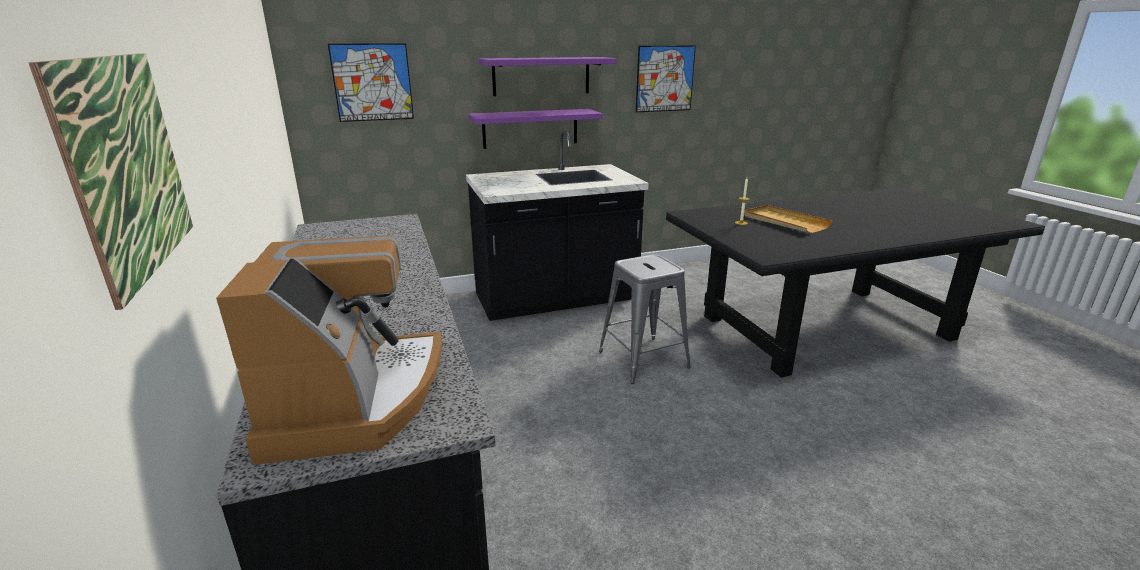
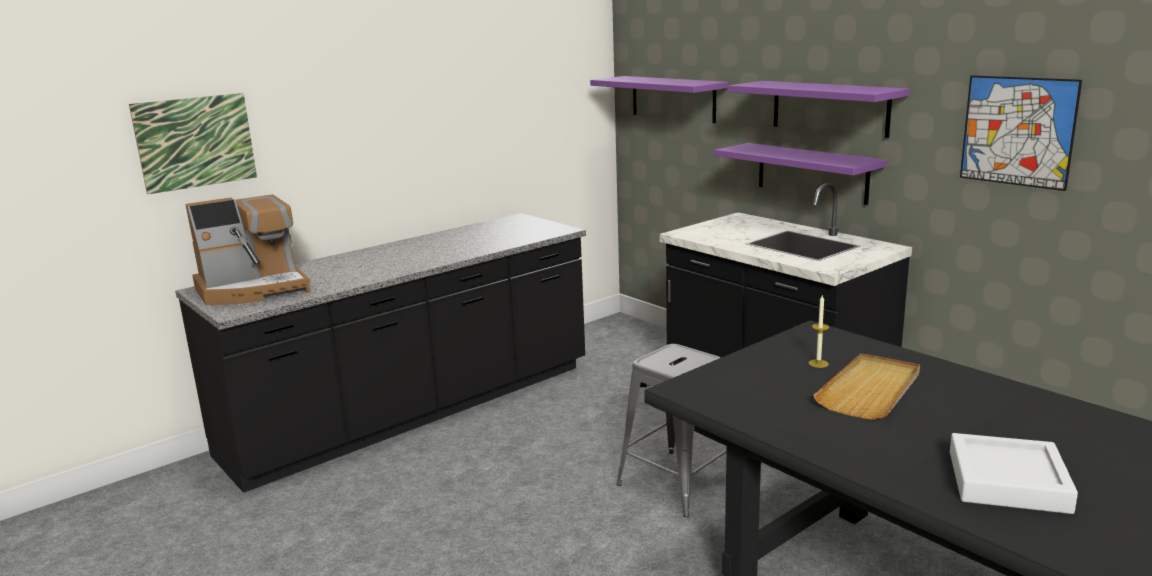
camera: 70 degrees right, 5 degrees down
(372, 82) = (673, 98): picture -> purple shelf
(896, 224) = (1007, 481): none -> white tray

